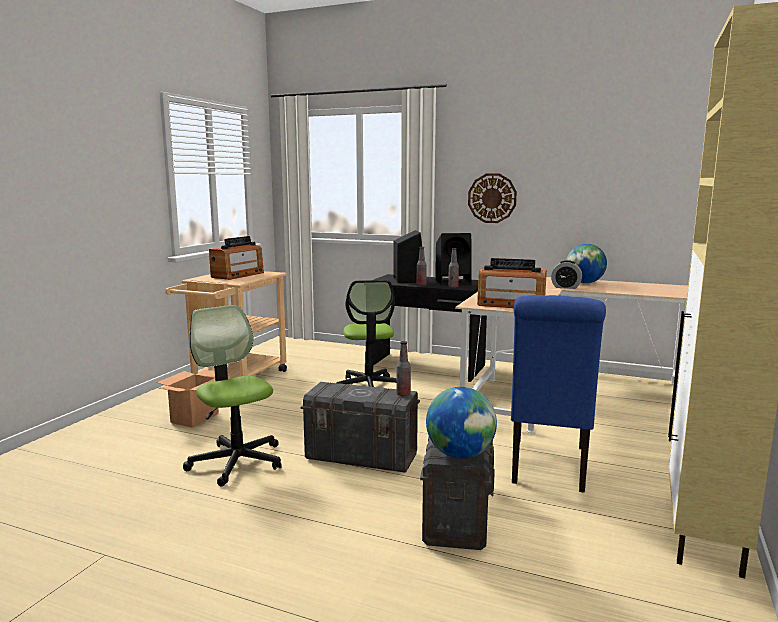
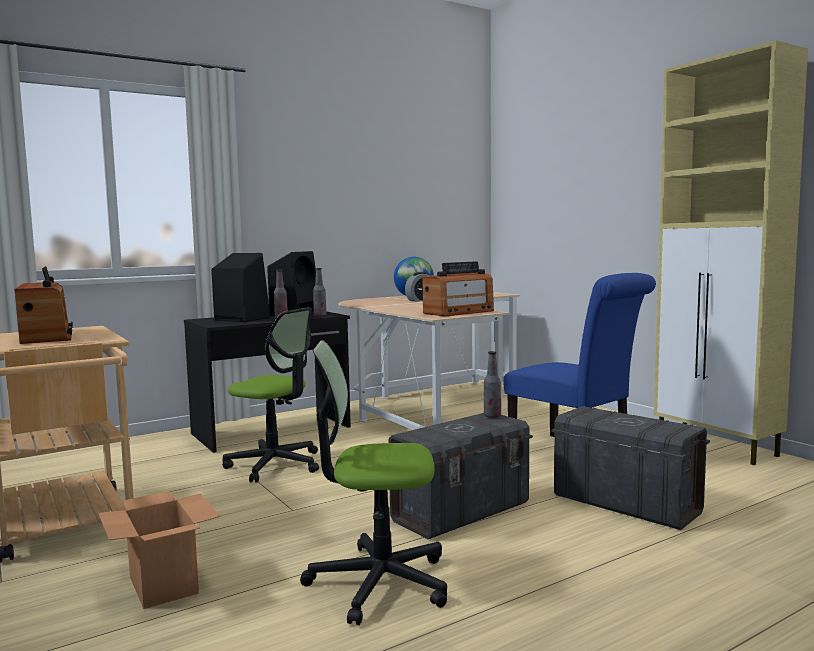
camera: 55 degrees left, 5 degrees down
(460, 455) = (672, 428): globe -> none
(492, 198) = (299, 213): wall clock -> none

